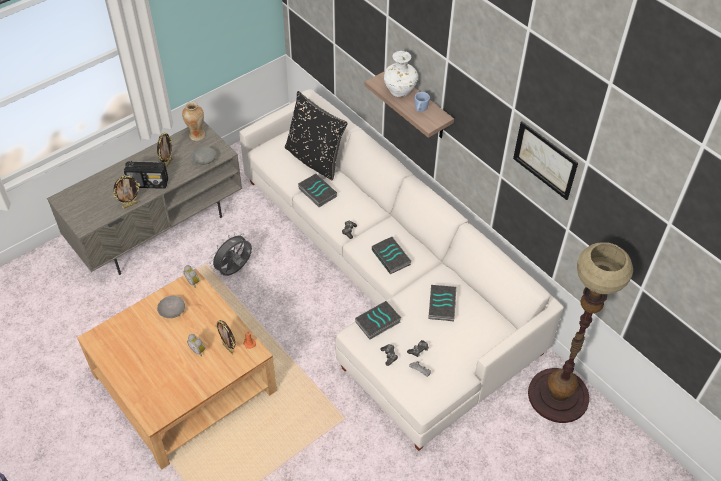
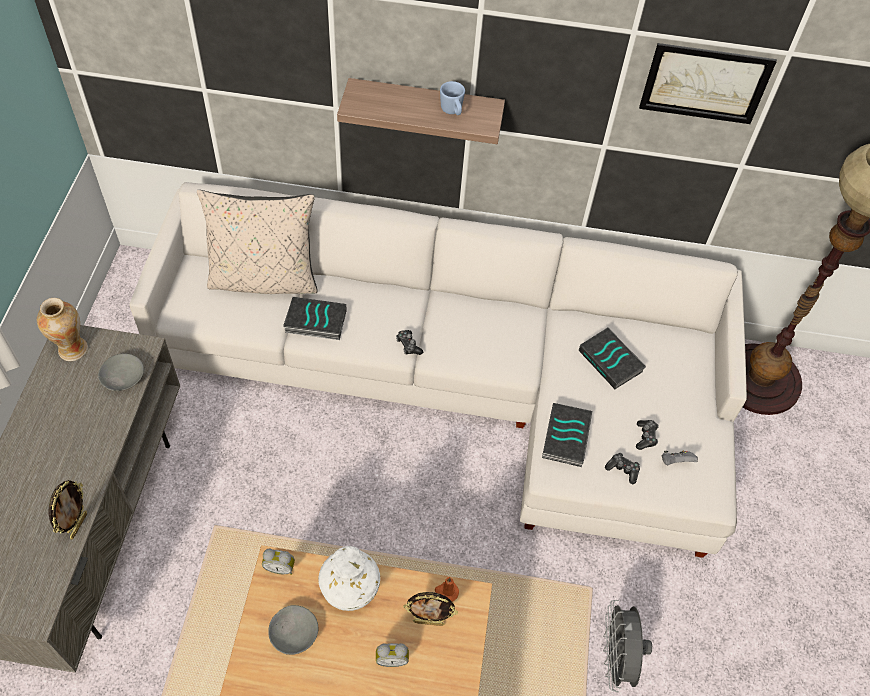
camera: 45 degrees left, 5 degrees up
(149, 183) = (72, 471): radio -> none
(168, 163) = (71, 421): picture frame -> none
(235, 270) = (264, 505): grey fan -> grey fan (616, 659)
(314, 159) = (264, 279): black pillow -> beige pillow
(392, 257) = (495, 343): book -> none
(399, 91) = (398, 102): white vase -> white vase (350, 592)

